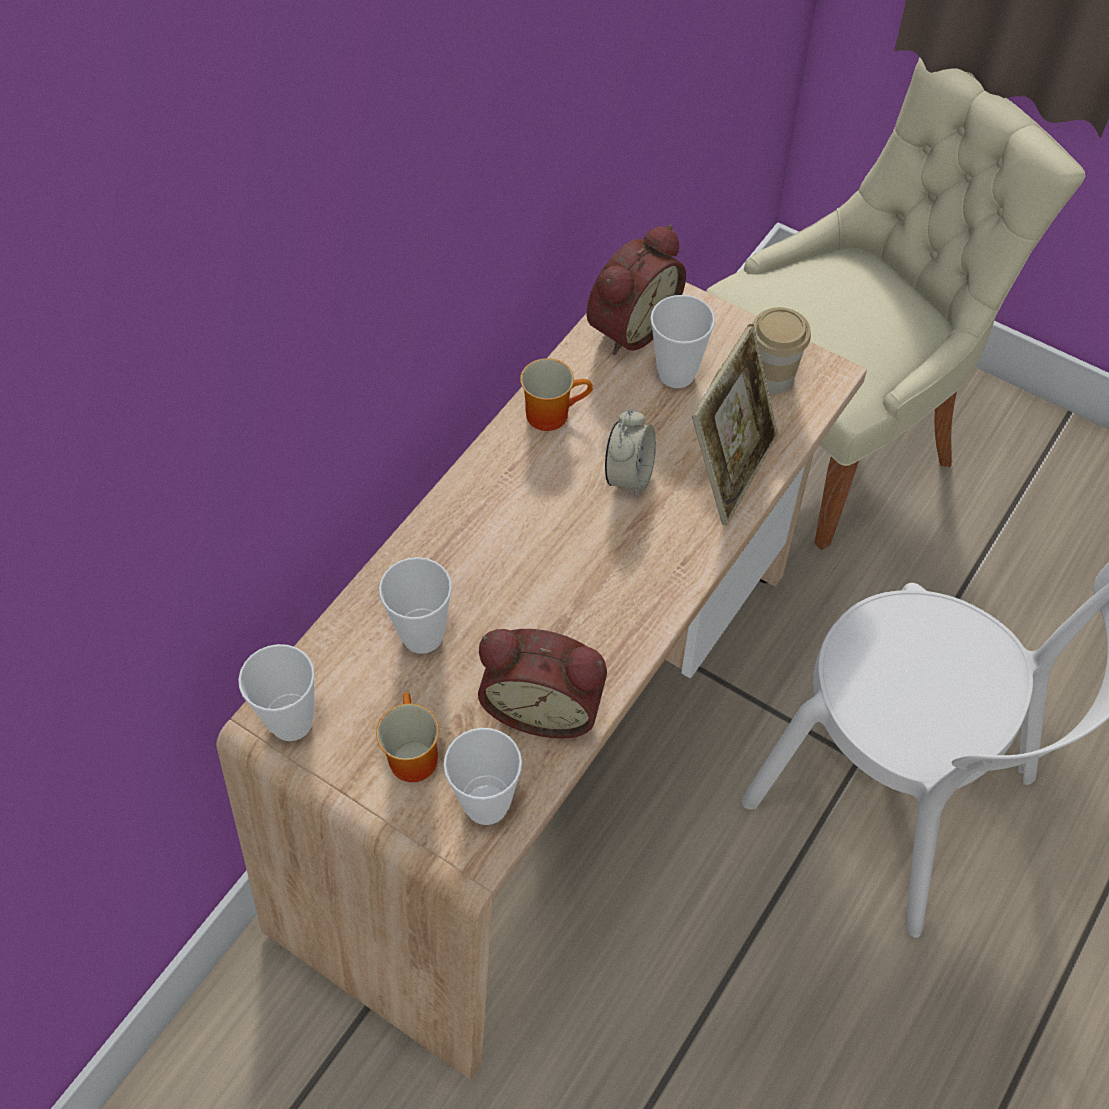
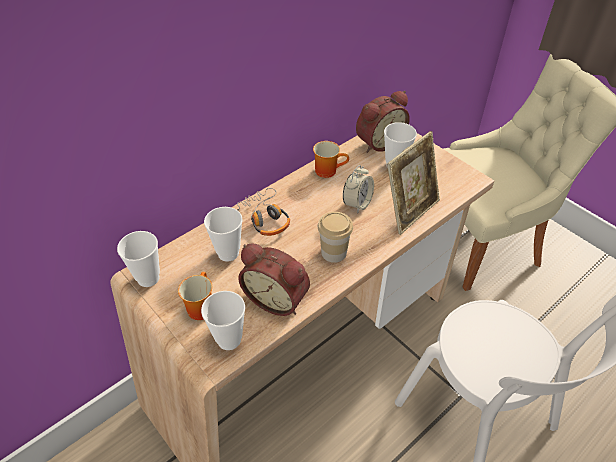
camera: 15 degrees right, 10 degrees down
(465, 545) = (265, 218): none -> headphones
(772, 377) = (443, 175): cup -> cup (334, 252)

